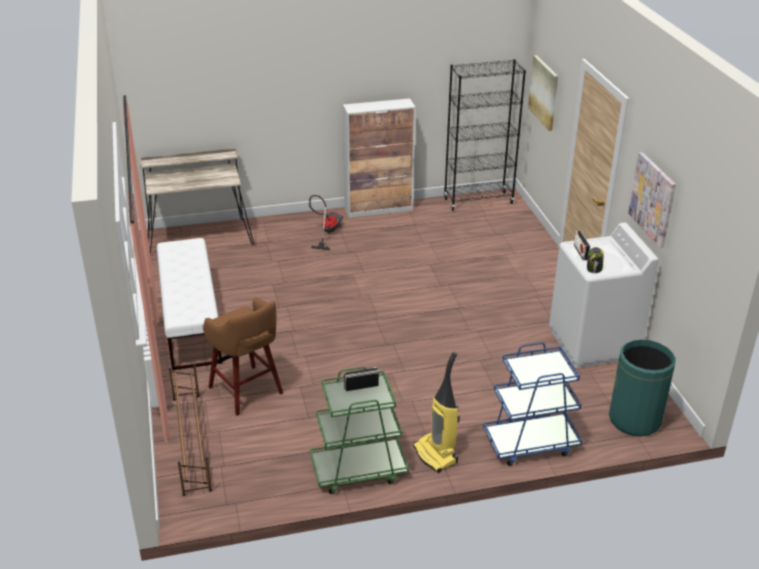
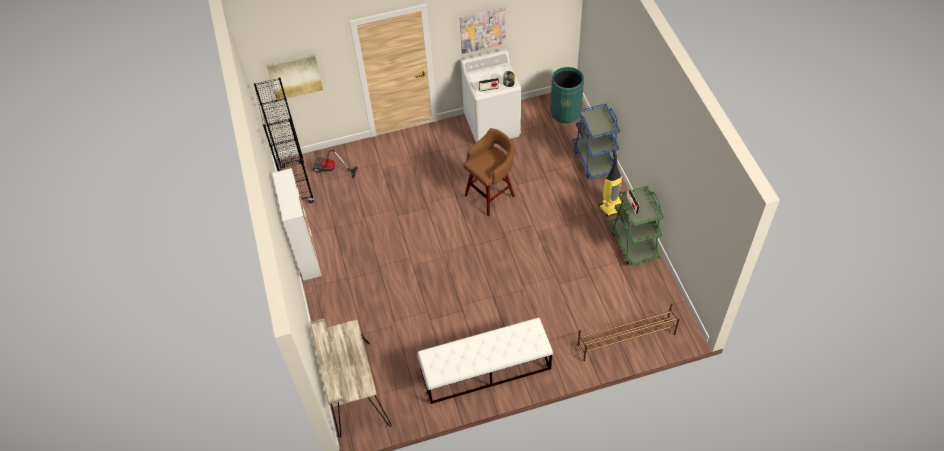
camera: 90 degrees left, 20 degrees up
(247, 392) = (568, 315): brown stool -> brown stool (491, 195)
(327, 232) = (346, 289): vacuum cleaner -> vacuum cleaner (331, 170)

